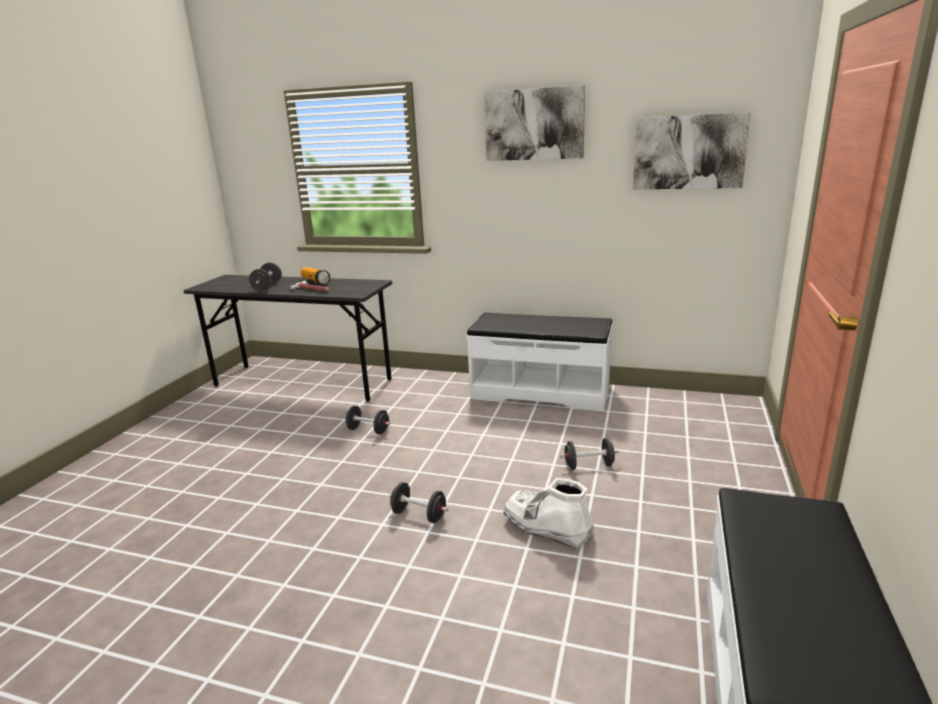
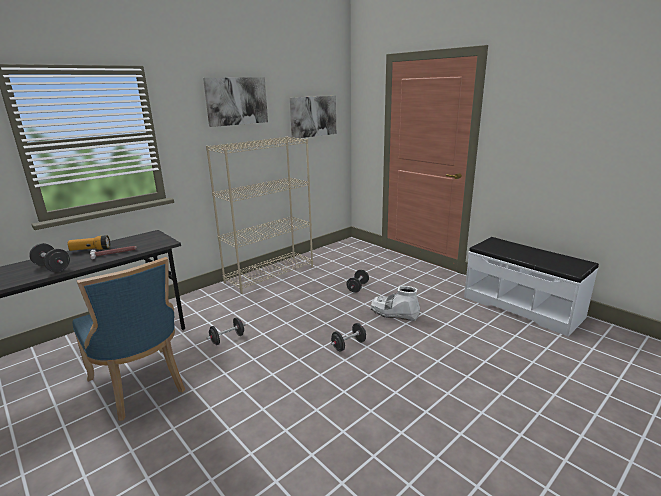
camera: 60 degrees left, 0 degrees up
(265, 425) = (141, 385): none -> blue chair
(540, 391) = (270, 274): white bench -> beige bookcase
(547, 526) = (394, 313): white boot -> white boot turned 45 degrees clockwise

